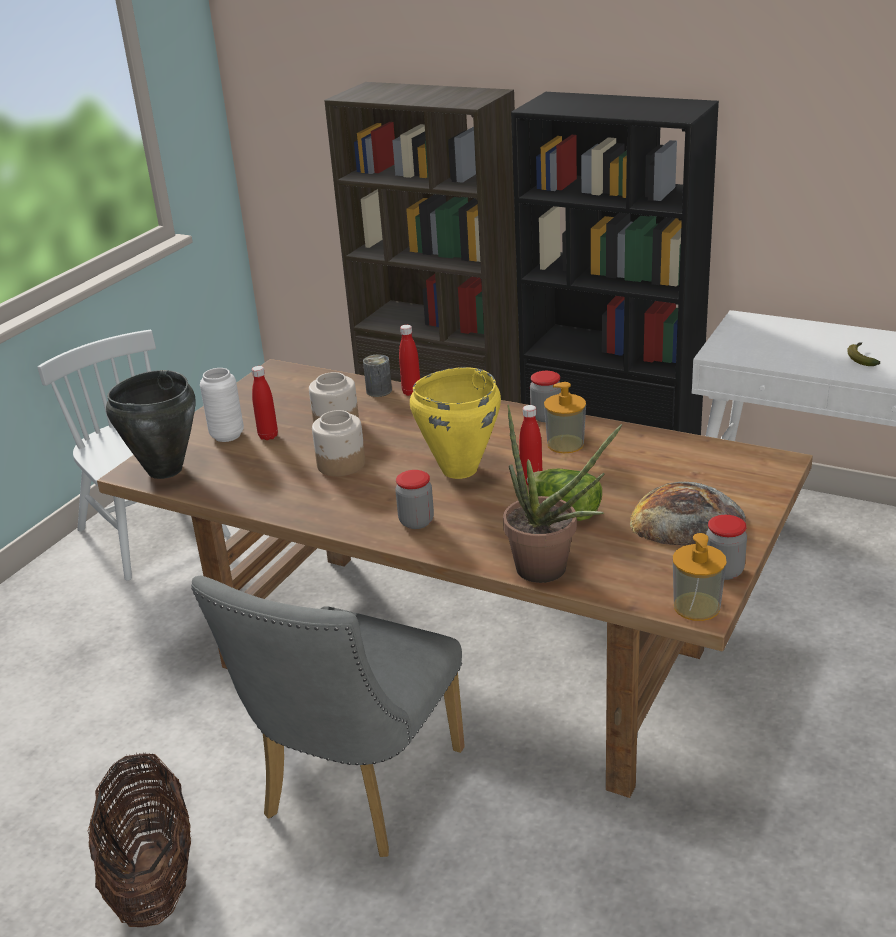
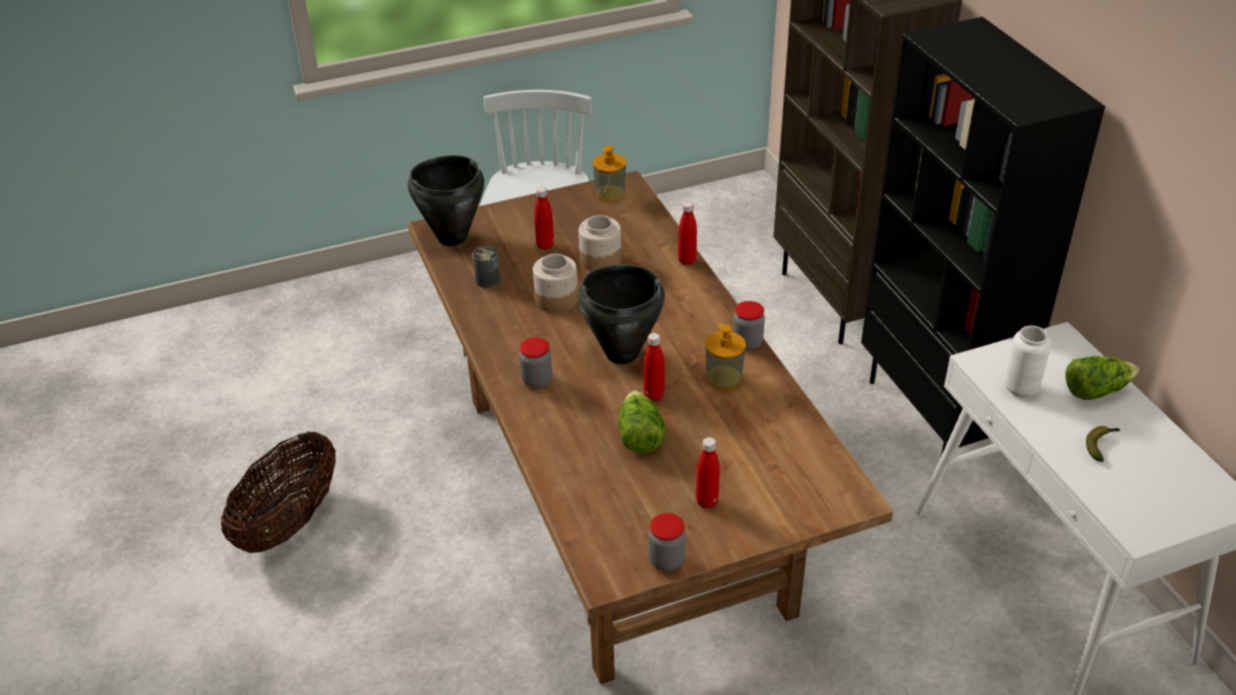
camera: 40 degrees right, 10 degrees up
(227, 435) = (522, 229): white vase -> white vase (1020, 388)
(355, 792) = (447, 550): grey chair -> none
(379, 391) = (667, 245): can -> can (488, 280)
(458, 470) = (621, 353): yellow cooking pot -> black cooking pot
(551, 572) = (559, 479): potted plant -> none
(686, 520) = (707, 501): bread -> red bottle
(696, 606) = (607, 573): soap dispenser -> soap dispenser (610, 193)
(808, 334) = (1095, 390): none -> lettuce

